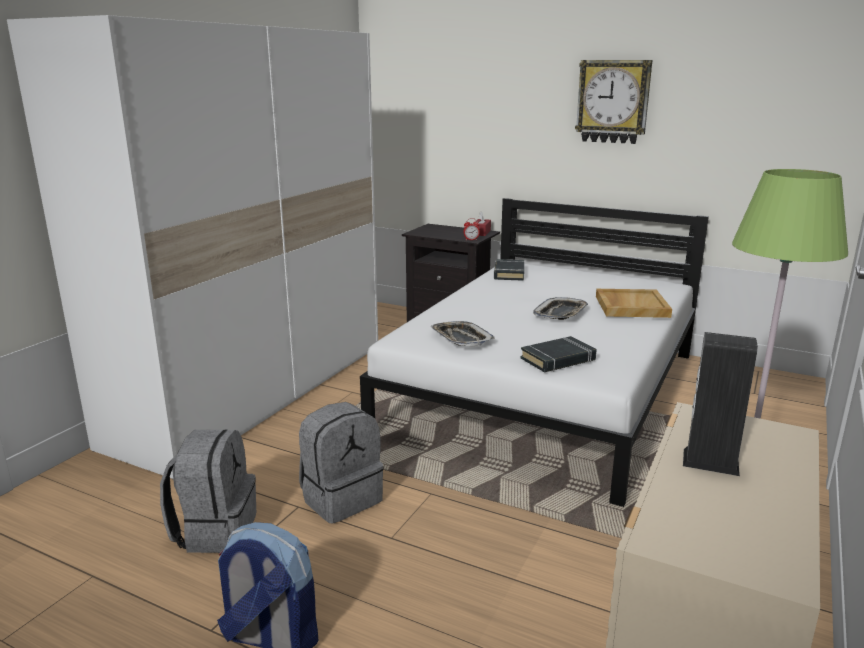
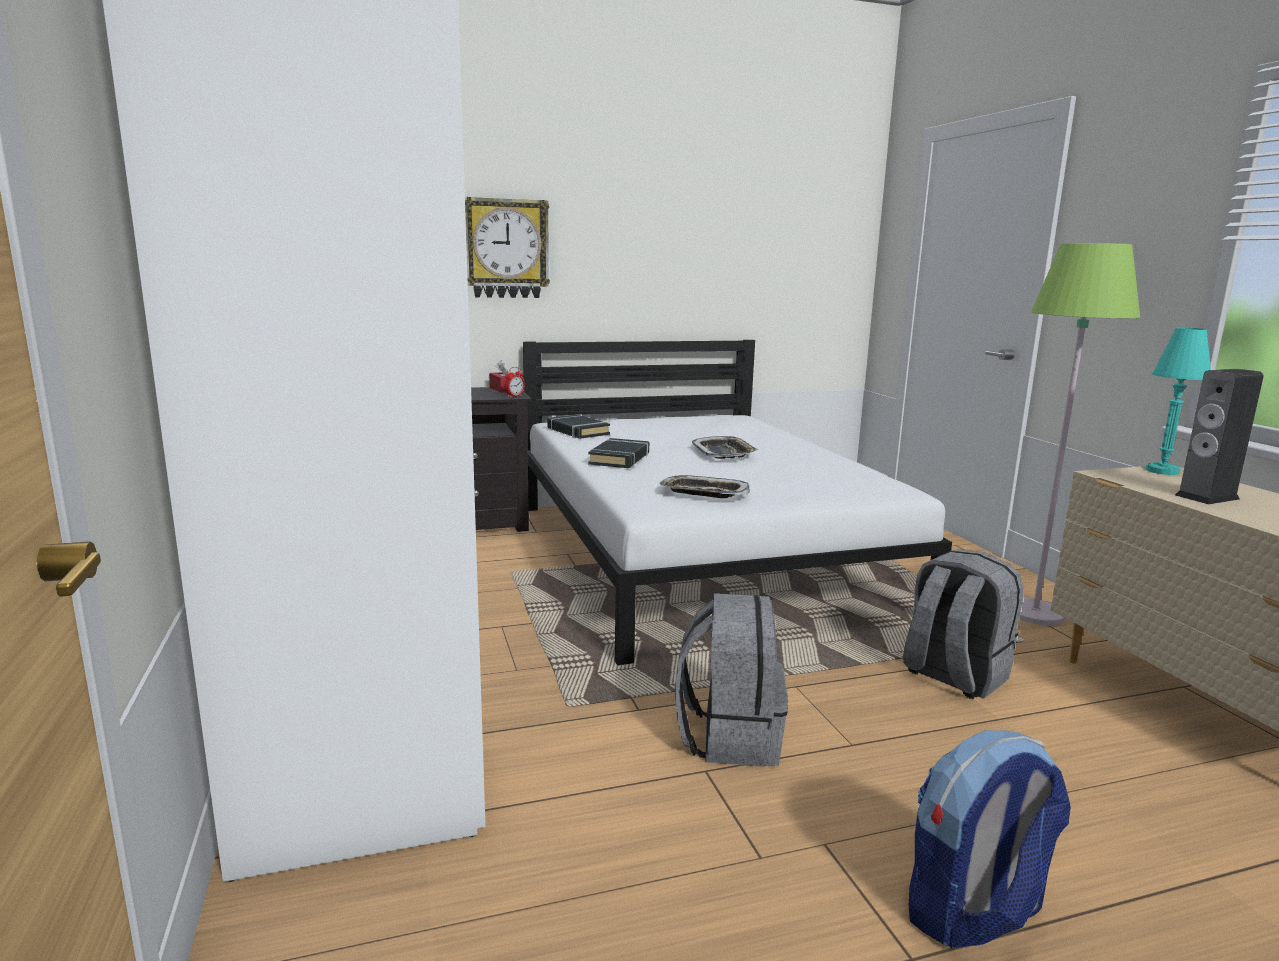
camera: 45 degrees left, 5 degrees down
(215, 530) = (673, 855): grey backpack -> grey backpack (953, 676)
(558, 359) = (828, 487): black book -> black book (620, 459)
(613, 101) = (647, 218): wall clock -> wall clock (506, 249)
(631, 306) = (761, 435): beige tray -> none
(773, 431) = (1162, 471): none -> turquoise table lamp

